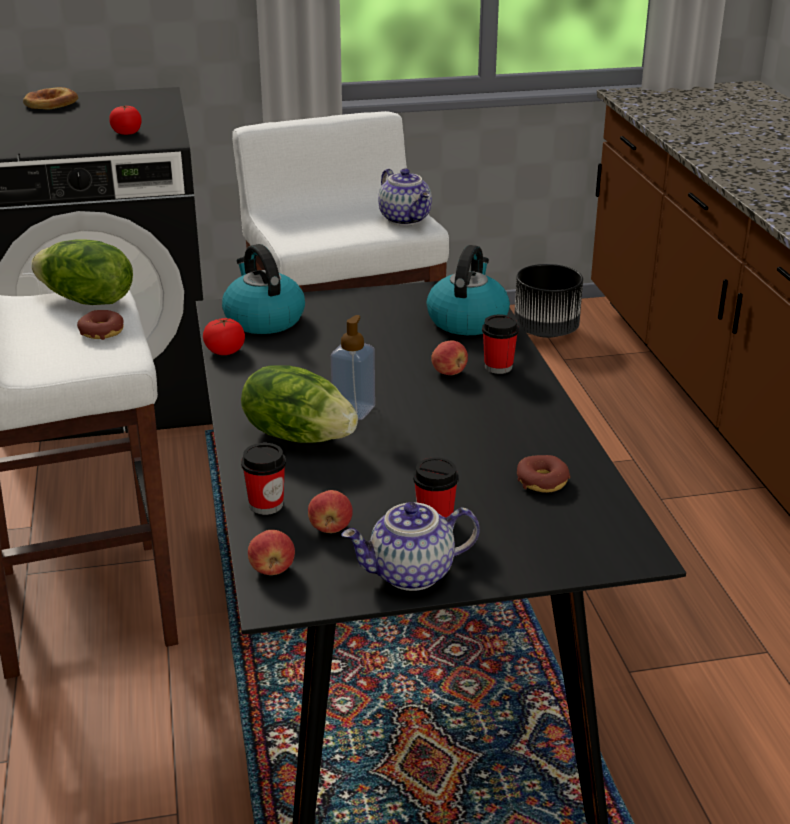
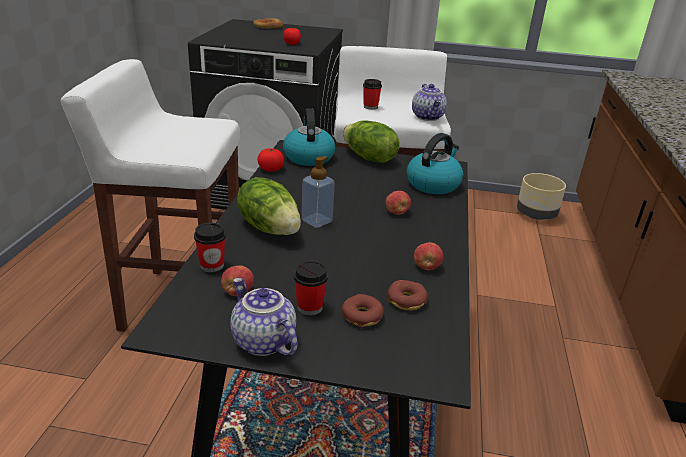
camera: 20 degrees right, 0 degrees up
(86, 300) = (206, 123): lettuce -> lettuce (369, 158)
(102, 332) = (197, 140): donut -> donut (362, 316)
(272, 569) = (177, 309): apple -> apple (427, 267)
(411, 575) = (262, 341): teapot -> teapot turned 45 degrees clockwise
(498, 367) = (432, 216): cup -> cup (370, 107)
(546, 331) = (536, 215): black planter -> beige planter

